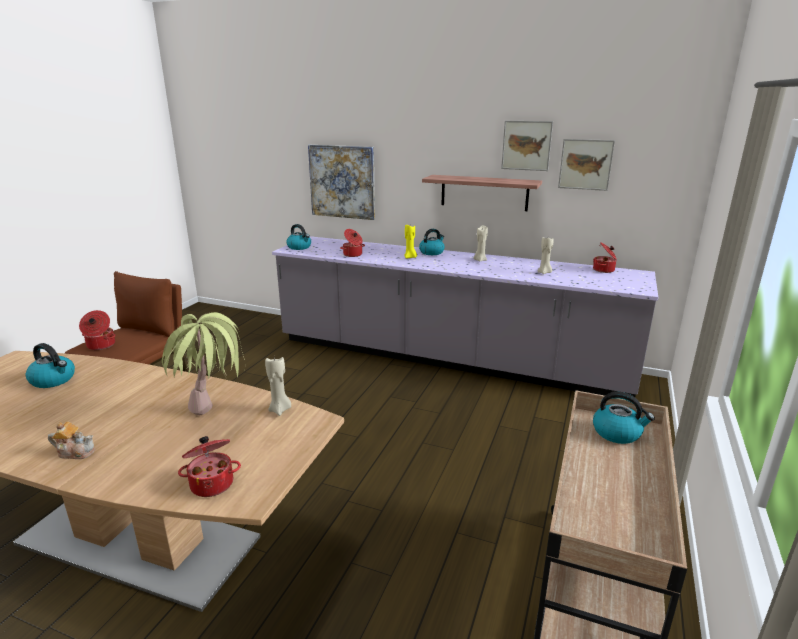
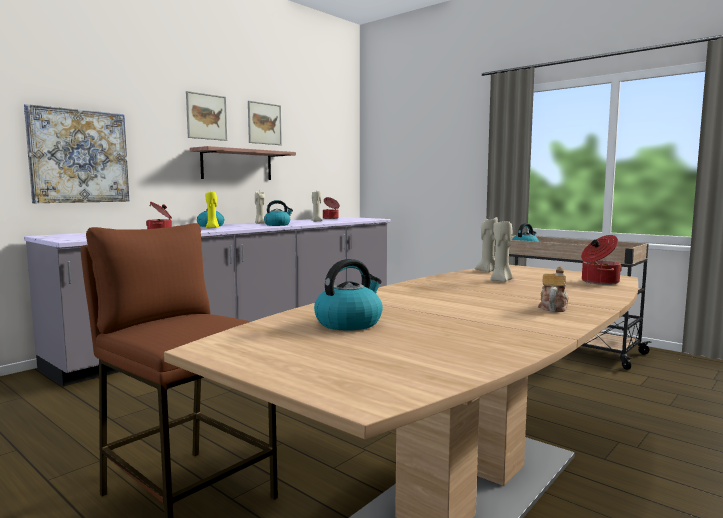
camera: 70 degrees left, 15 degrees down
(100, 345) = (194, 331): cooking pot -> none
(215, 421) = (501, 281): potted plant -> beige candle
(299, 247) = (74, 238): kettle -> kettle (278, 225)
(585, 164) = (302, 140): picture -> picture (206, 116)

